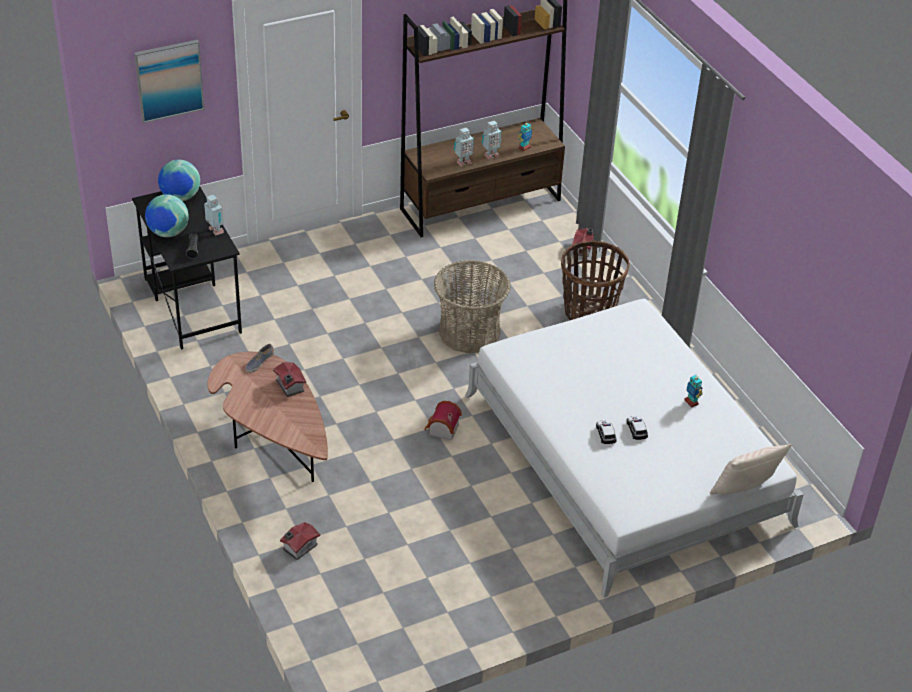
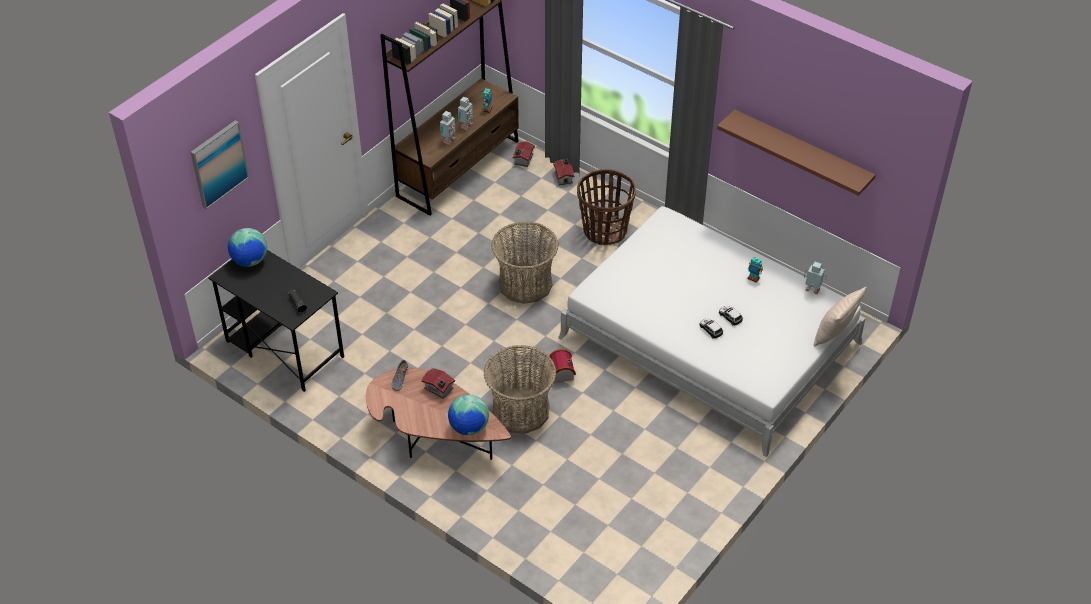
camera: 25 degrees left, 5 degrees up
(168, 233) = (264, 297): globe -> globe (469, 428)
(215, 231) = (303, 280): toy robot -> toy robot (812, 291)
(299, 547) = (519, 517): toy house -> toy house (523, 159)
(375, 448) = (520, 411): none -> basket
(791, 274) = (801, 152): none -> brown shelf

